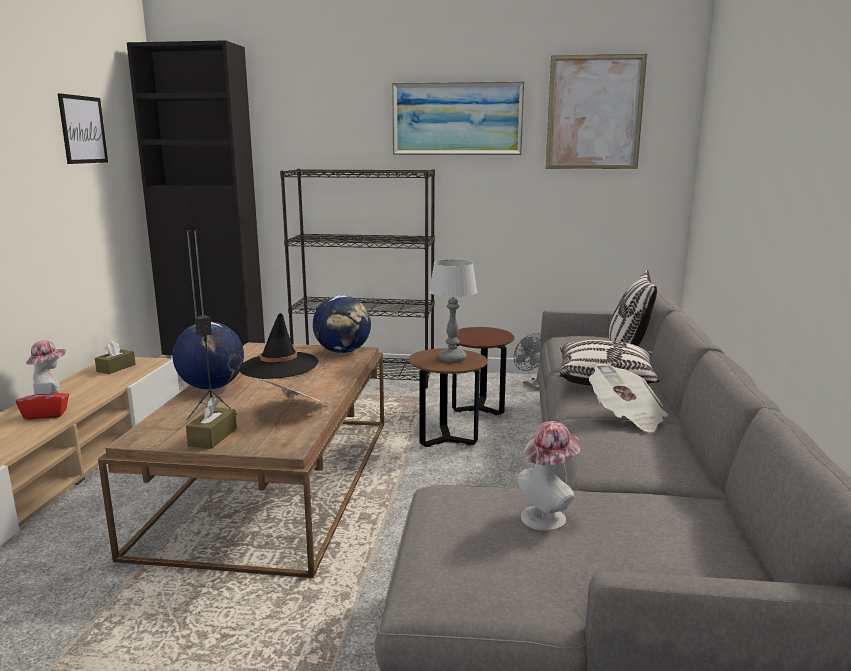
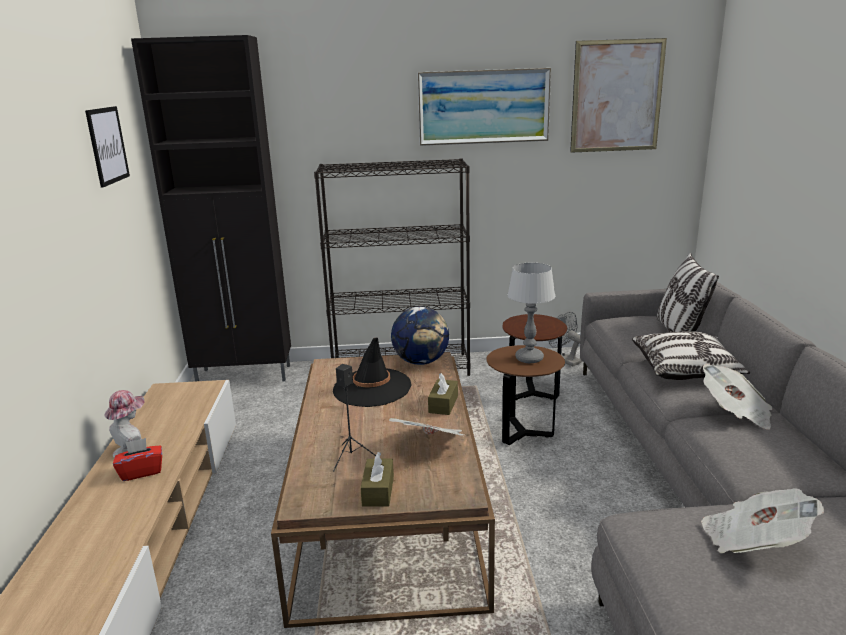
camera: 10 degrees left, 5 degrees up
(116, 368) = (173, 399): brown tissue box -> brown tissue box (443, 404)
(211, 387) = (324, 424): globe -> none
(547, 516) = (753, 541): hat -> newspaper

